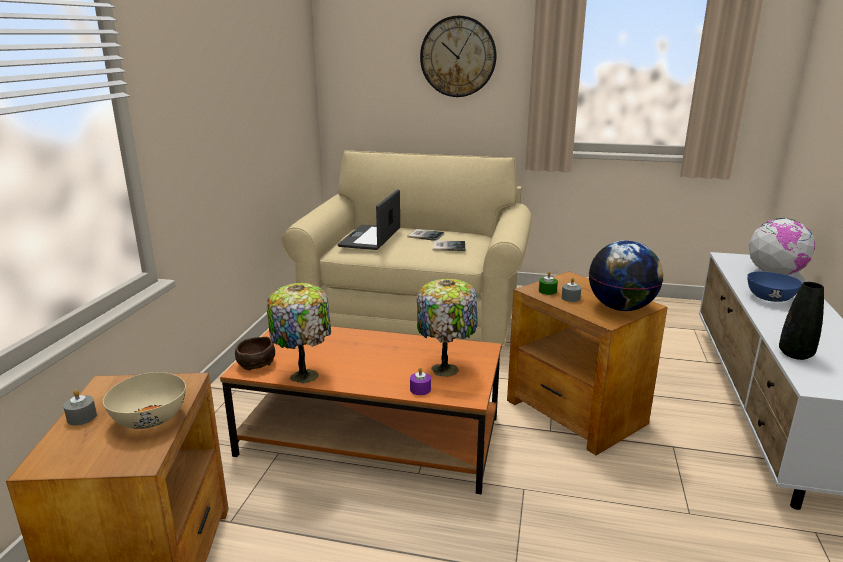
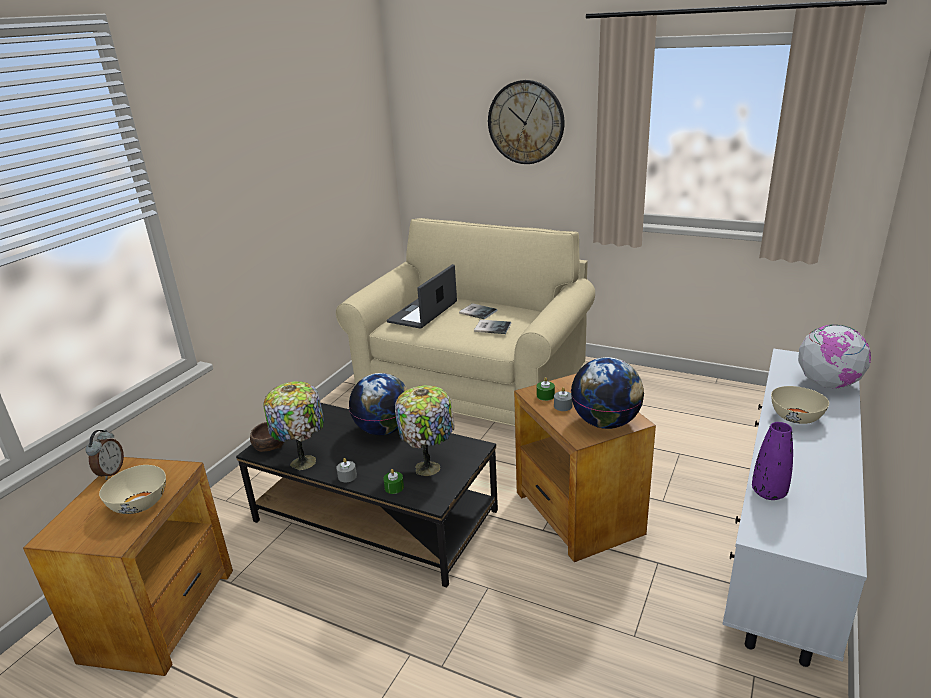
camera: 15 degrees right, 5 degrees up
(82, 417) = (93, 496): grey candle -> grey candle (347, 476)
(92, 391) = (110, 472): none -> alarm clock
(370, 435) = (375, 515): orange coffee table -> black coffee table
(377, 341) = (384, 430): none -> globe
(420, 389) = (394, 487): purple candle -> green candle
(769, 298) = (795, 417): blue bowl -> beige bowl
(795, 354) = (768, 493): black vase -> purple vase

